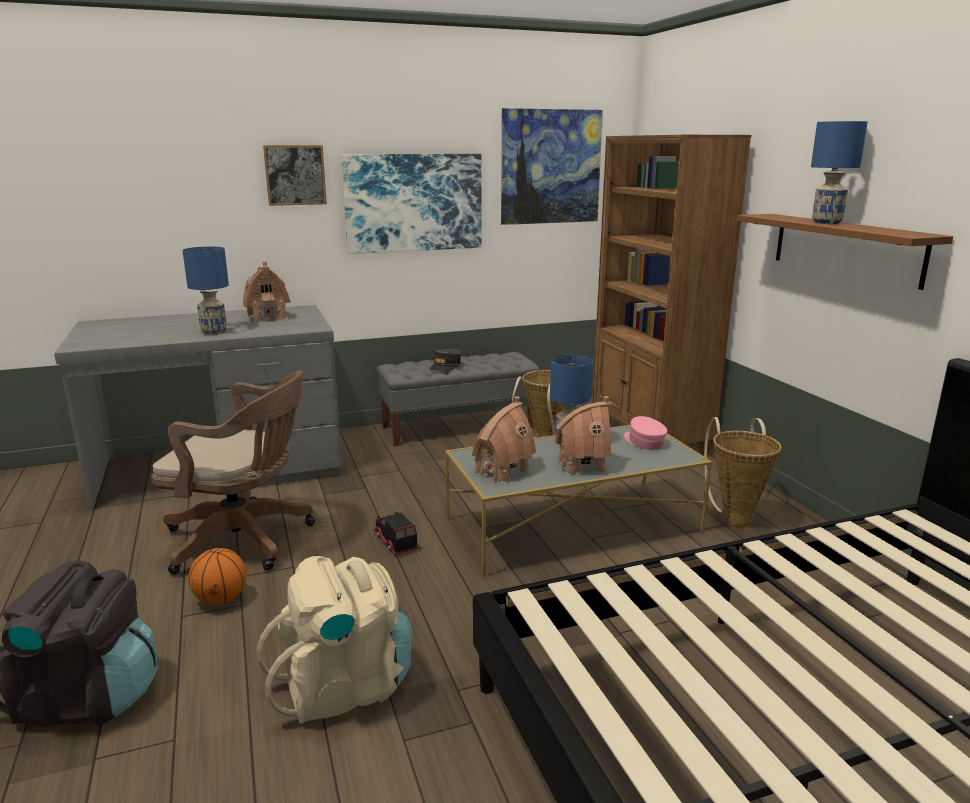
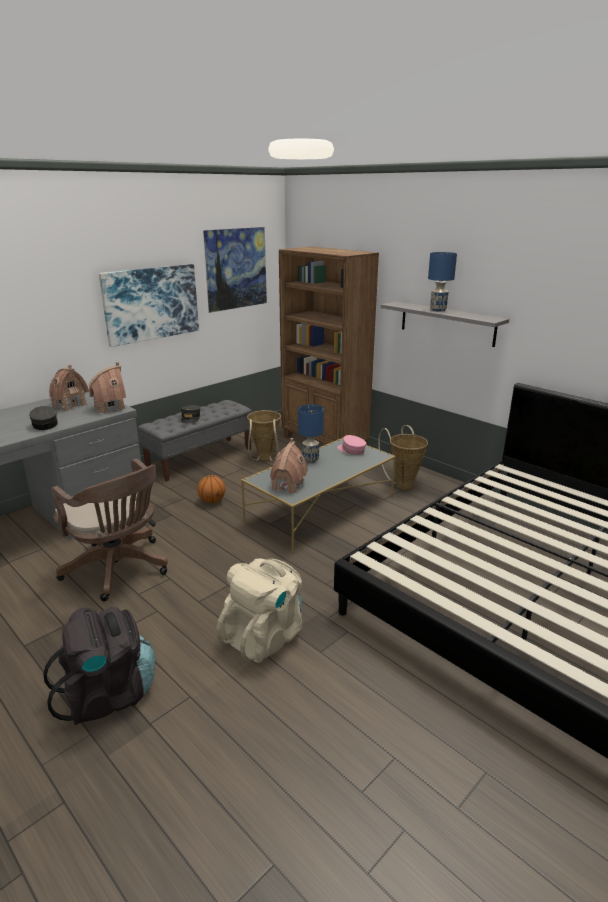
camera: 25 degrees left, 5 degrees up
(213, 332) = (44, 424): blue table lamp -> grey cap
(221, 599) = (140, 611): basketball -> basketball (212, 501)
(245, 540) = (119, 570): brown office chair -> brown office chair turned 60 degrees clockwise
(295, 175) = (66, 292): picture -> none
(395, 542) = (223, 546): toy truck -> none
(581, 465) = (329, 472): toy house -> toy house (109, 407)
(845, 248) = (447, 323): brown shelf -> grey shelf

